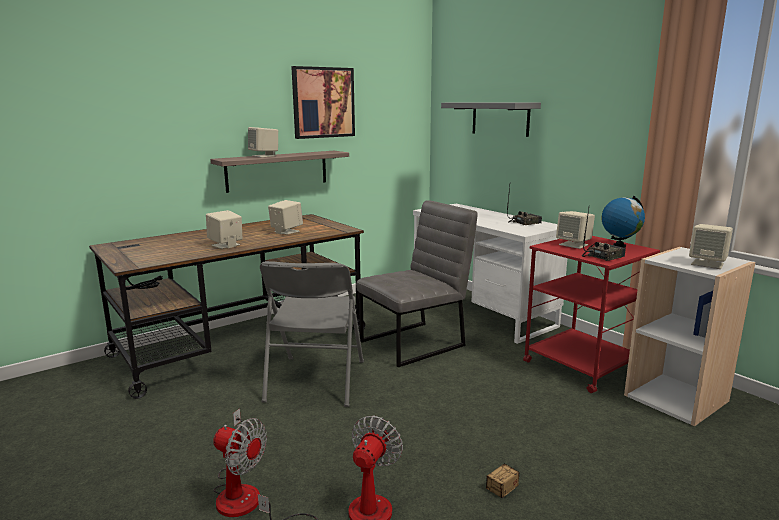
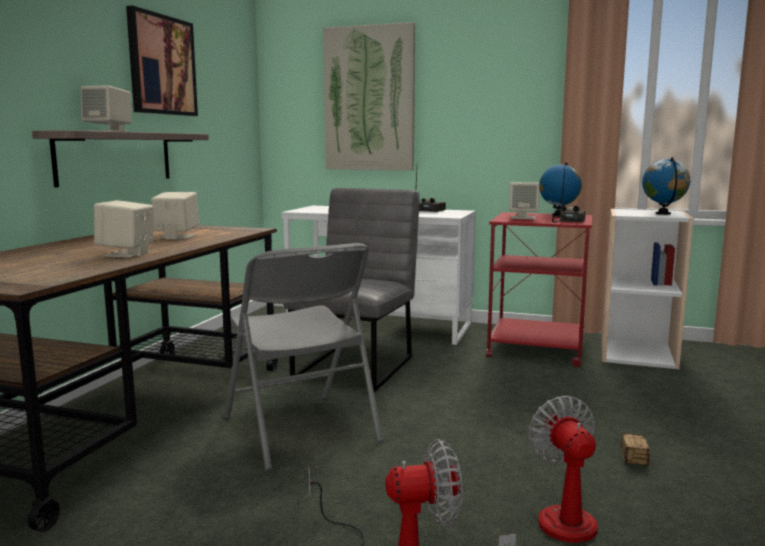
camera: 35 degrees left, 5 degrees down
(500, 118) = (369, 99): grey shelf -> picture
(708, 264) = (663, 214): beige speaker -> globe

